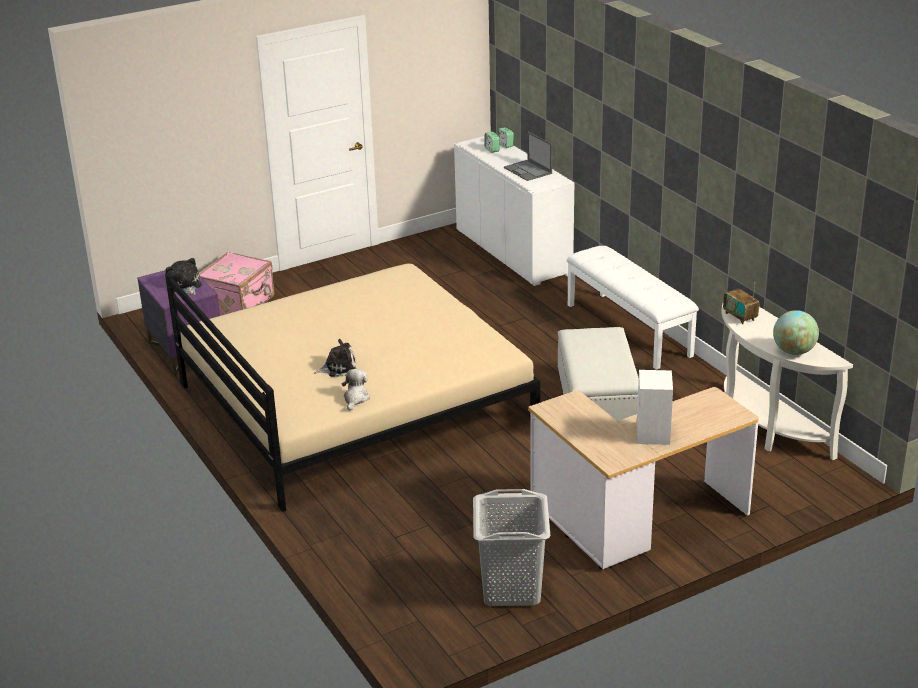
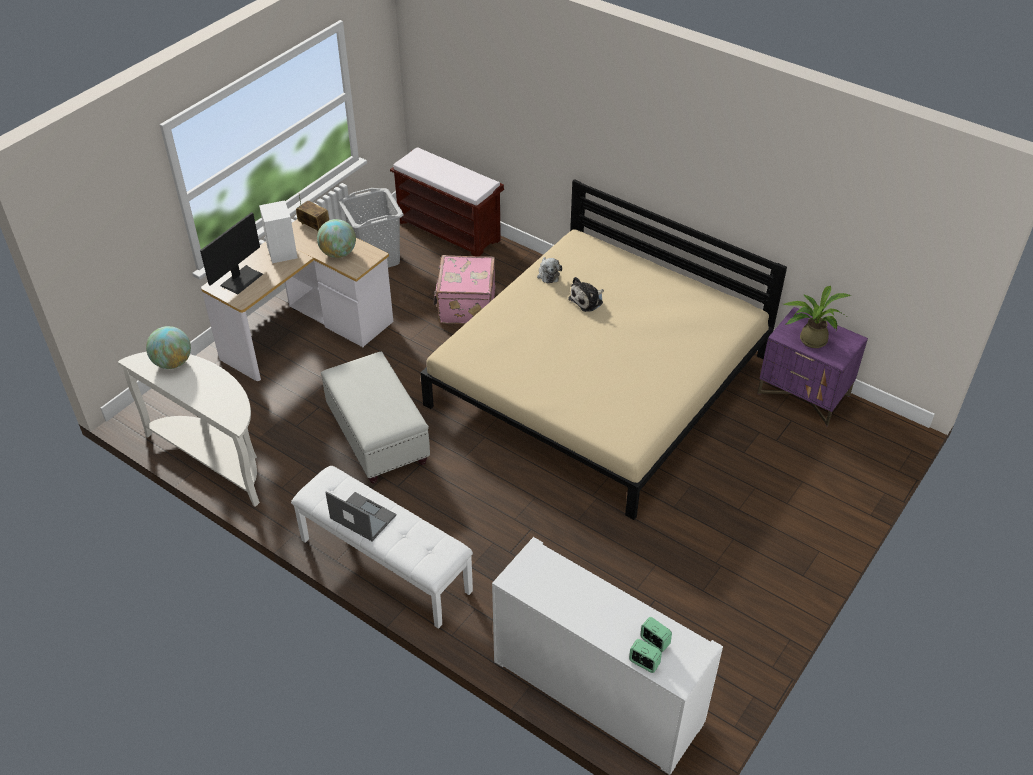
camera: 155 degrees right, 15 degrees up
(185, 286) = (809, 339): plush toy -> potted plant
(239, 304) = (828, 477): pink suitcase -> pink suitcase (465, 306)
(390, 602) = (450, 231): none -> brown bench
(528, 171) = (568, 594): laptop -> laptop (362, 516)
(586, 418) = (338, 253): none -> globe
(709, 415) = (241, 279): none -> monitor
(740, 316) = (229, 397): radio -> radio (314, 225)

